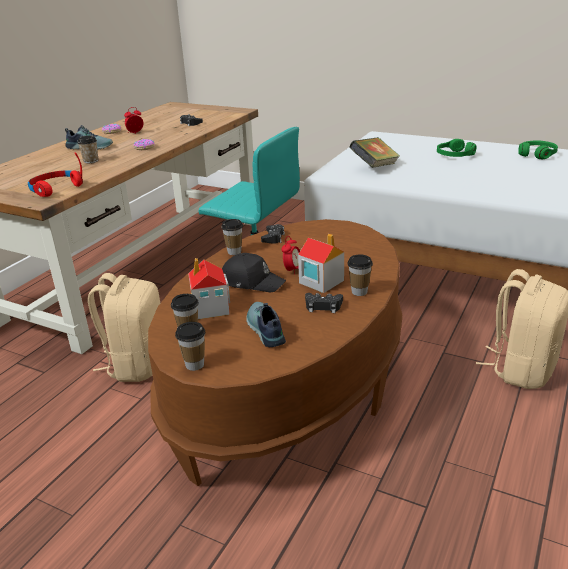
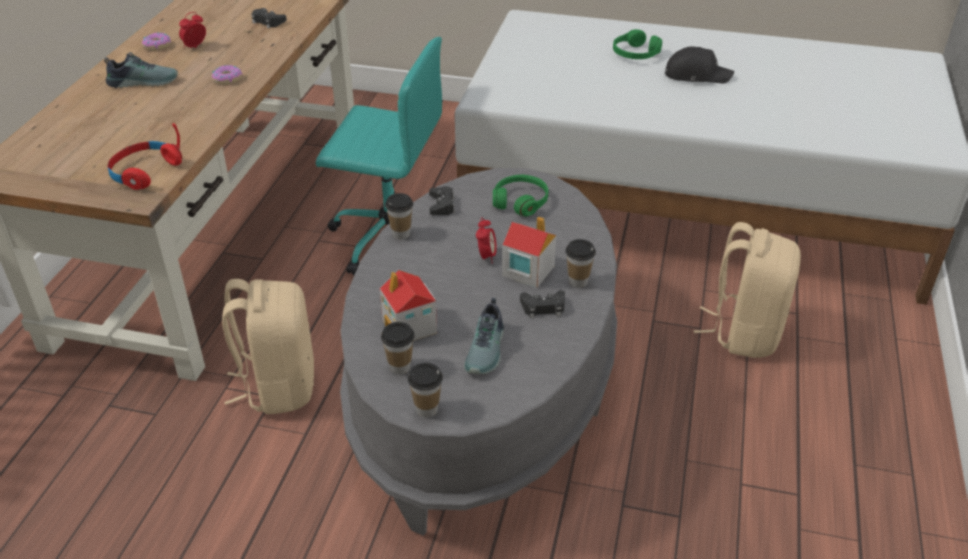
camera: 15 degrees left, 10 degrees up
(91, 161) = (162, 111): cup -> none
(252, 281) = (443, 279): black cap -> black cap (696, 75)
(264, 329) = (487, 350): shoe -> shoe turned 135 degrees counterclockwise
(288, 385) = (484, 389): brown coffee table -> grey coffee table
(374, 167) = (540, 81): book -> none
(537, 154) = (735, 47): green headphones -> green headphones (520, 201)

